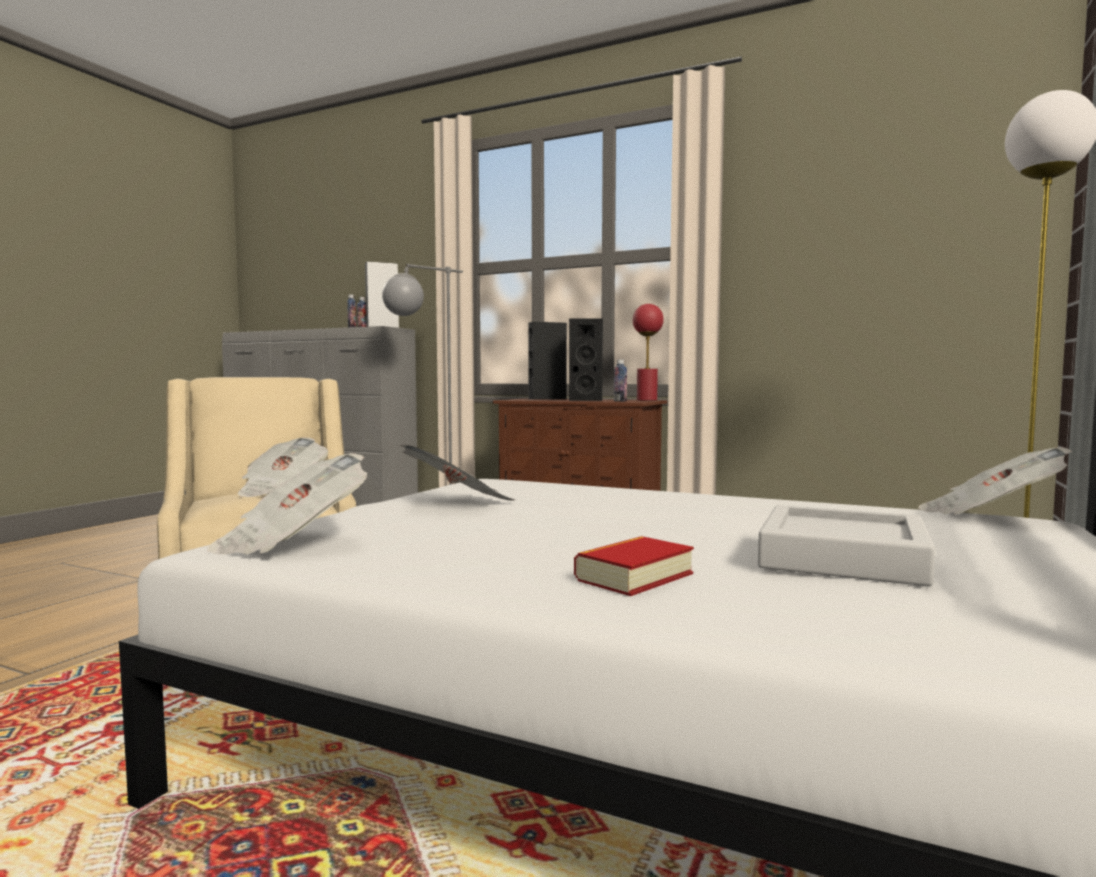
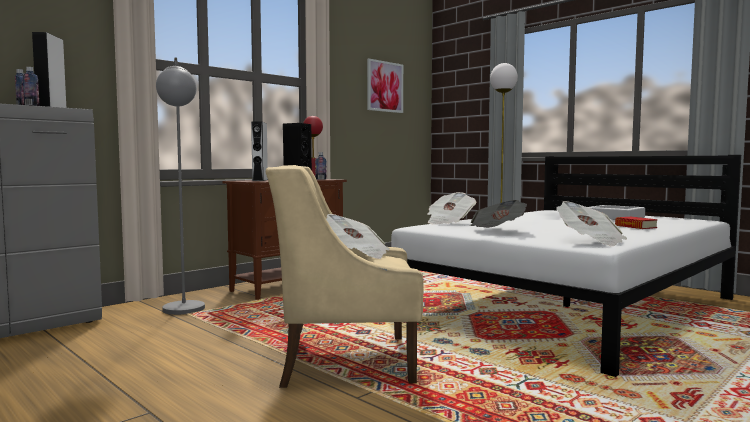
camera: 70 degrees left, 0 degrees up
(547, 399) = (260, 180): black speaker -> white speaker
(888, 223) = (384, 86): none -> picture
(988, 515) = (543, 210): newspaper -> newspaper (449, 222)

